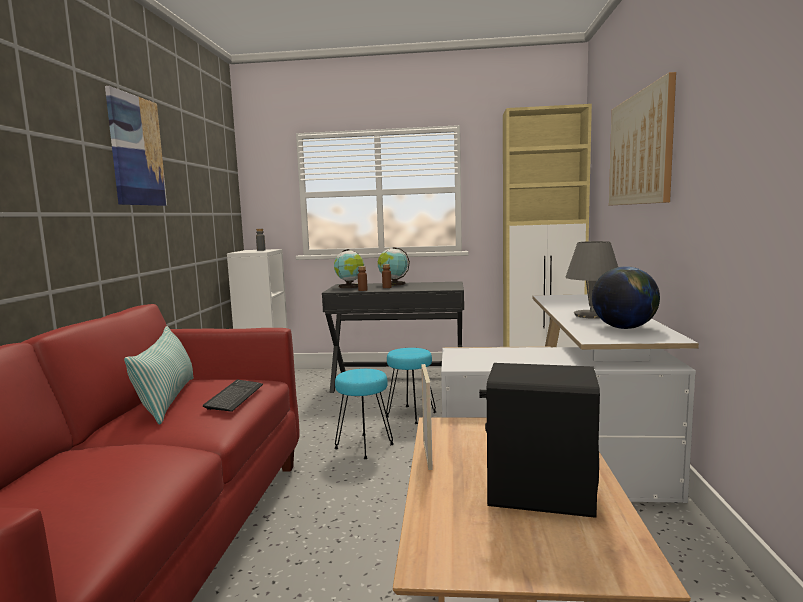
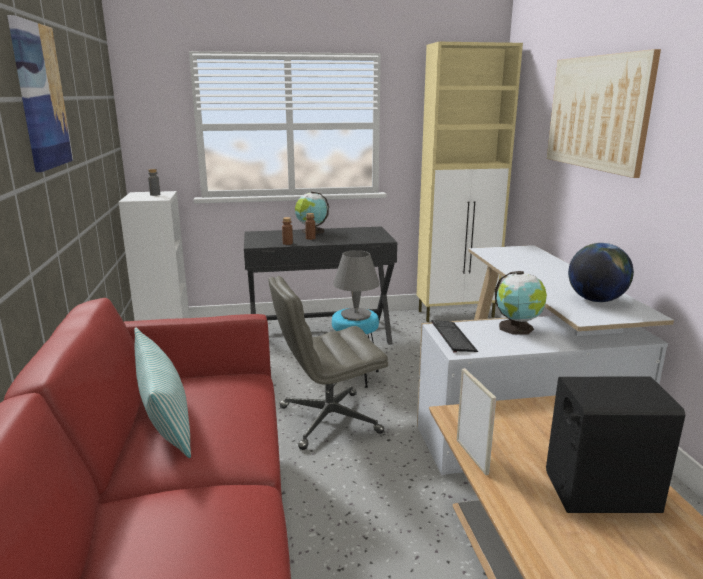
camera: 15 degrees left, 10 degrees up
(234, 397) = (243, 407): keyboard -> keyboard (453, 337)
(350, 287) = (267, 237): globe -> globe (517, 328)
(364, 446) = (328, 420): turquoise stool -> grey office chair
(592, 315) = (552, 280): grey table lamp -> grey table lamp (356, 315)

